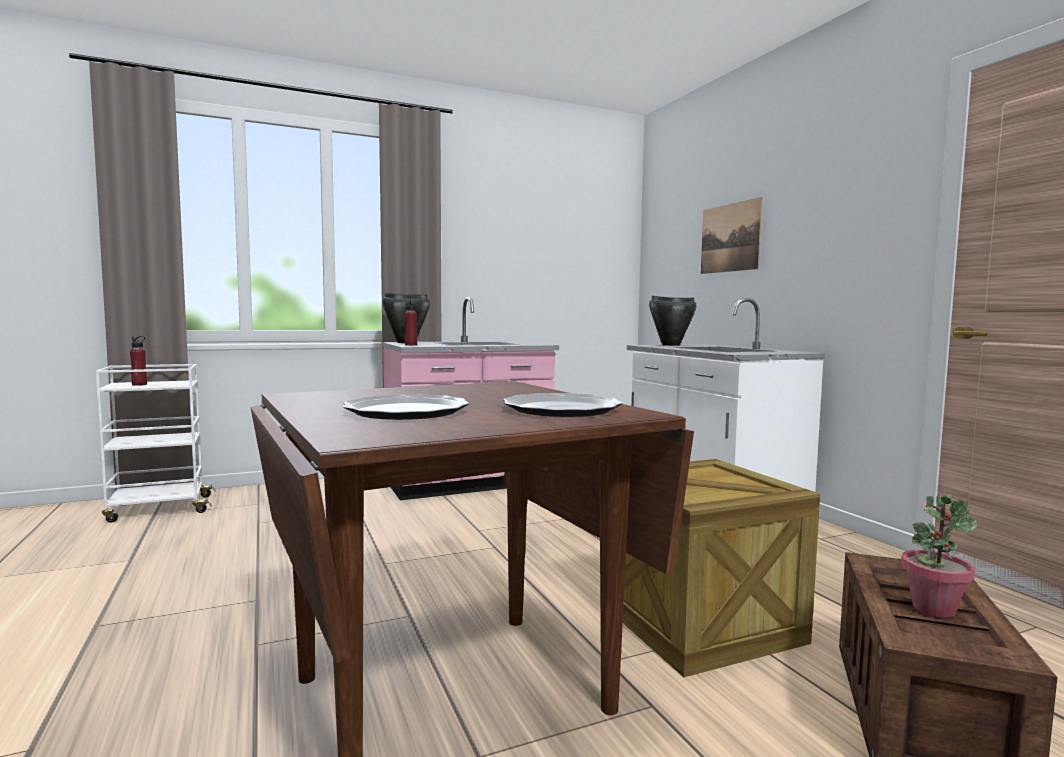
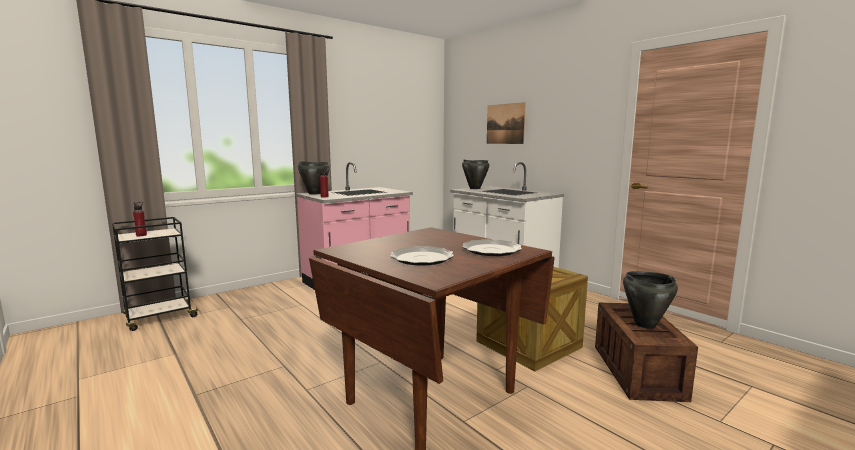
camera: 15 degrees left, 5 degrees up
(158, 509) = (159, 318): white cart -> black cart
(933, 608) = (644, 324): potted plant -> black cooking pot

